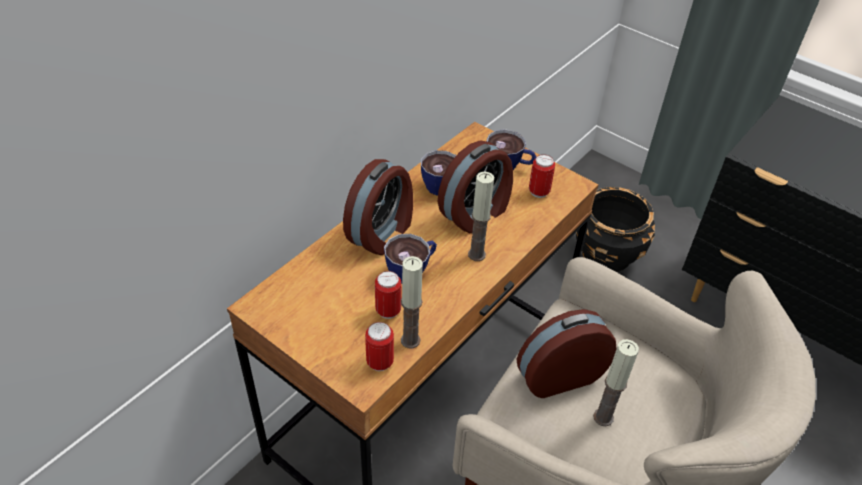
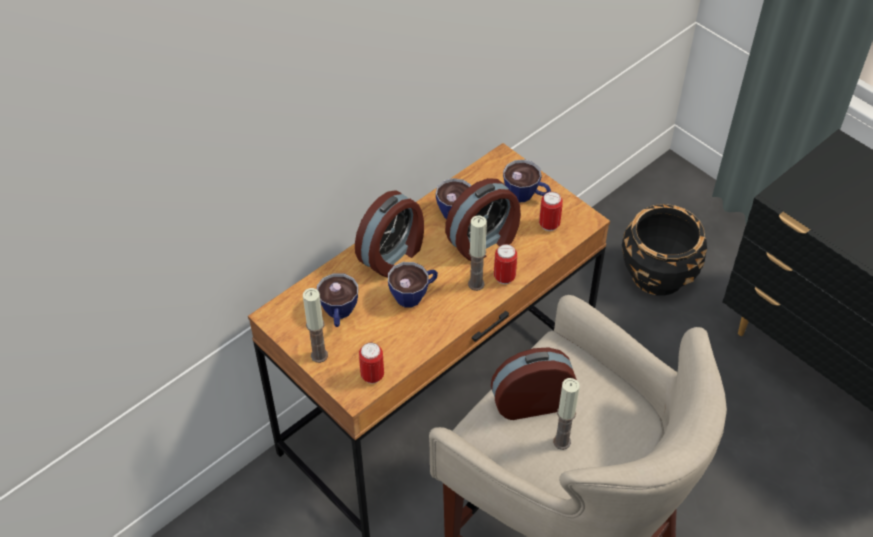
camera: 10 degrees right, 5 degrees up
(331, 298) = (339, 314): none -> cup
(388, 310) = (386, 330): can -> can (504, 277)
(410, 340) = (401, 359): candle -> candle (319, 355)

